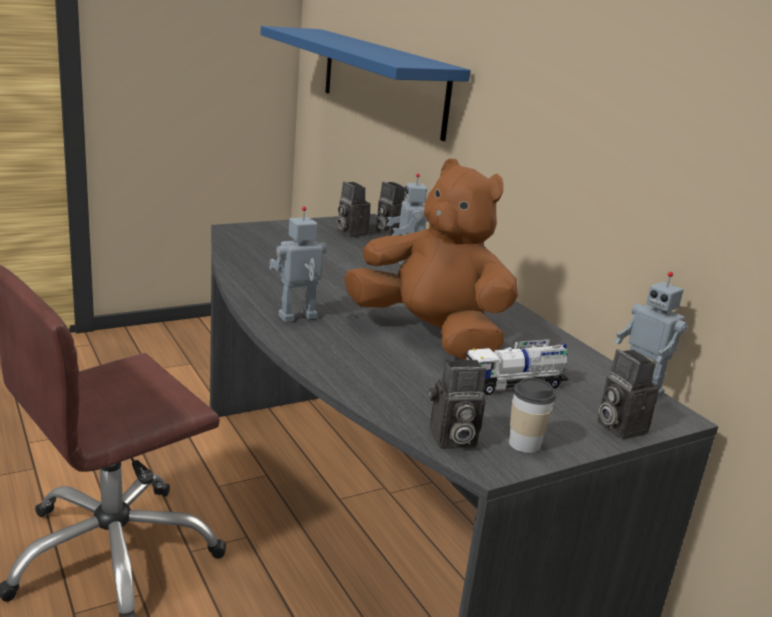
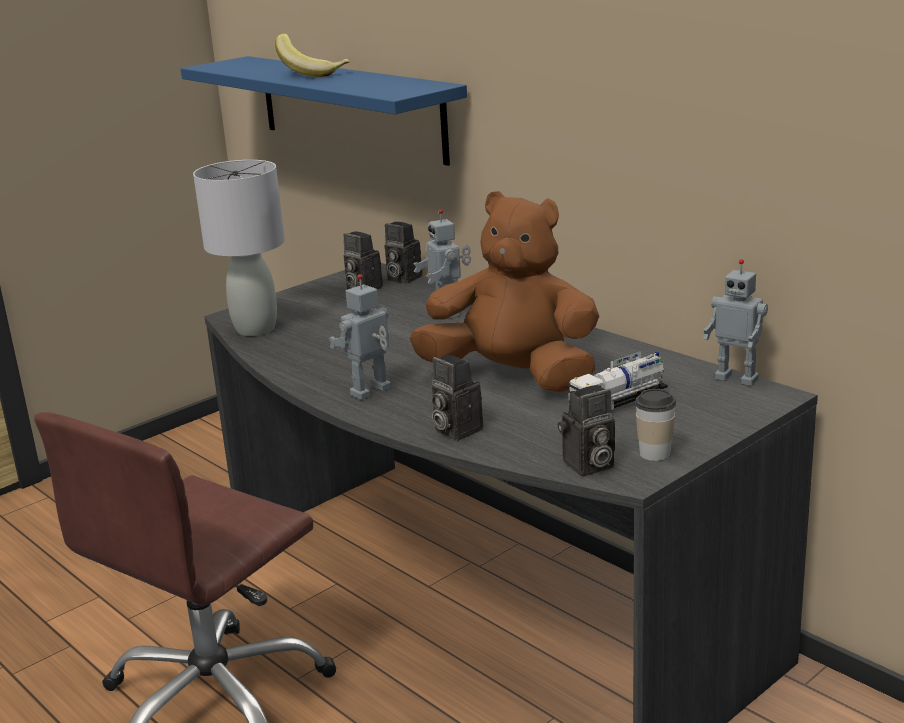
camera: 10 degrees left, 0 degrees up
(243, 243) = (256, 329): none -> grey table lamp
(354, 44) = (313, 74): none -> banana
(617, 426) = (729, 417): camera -> camera (454, 430)

